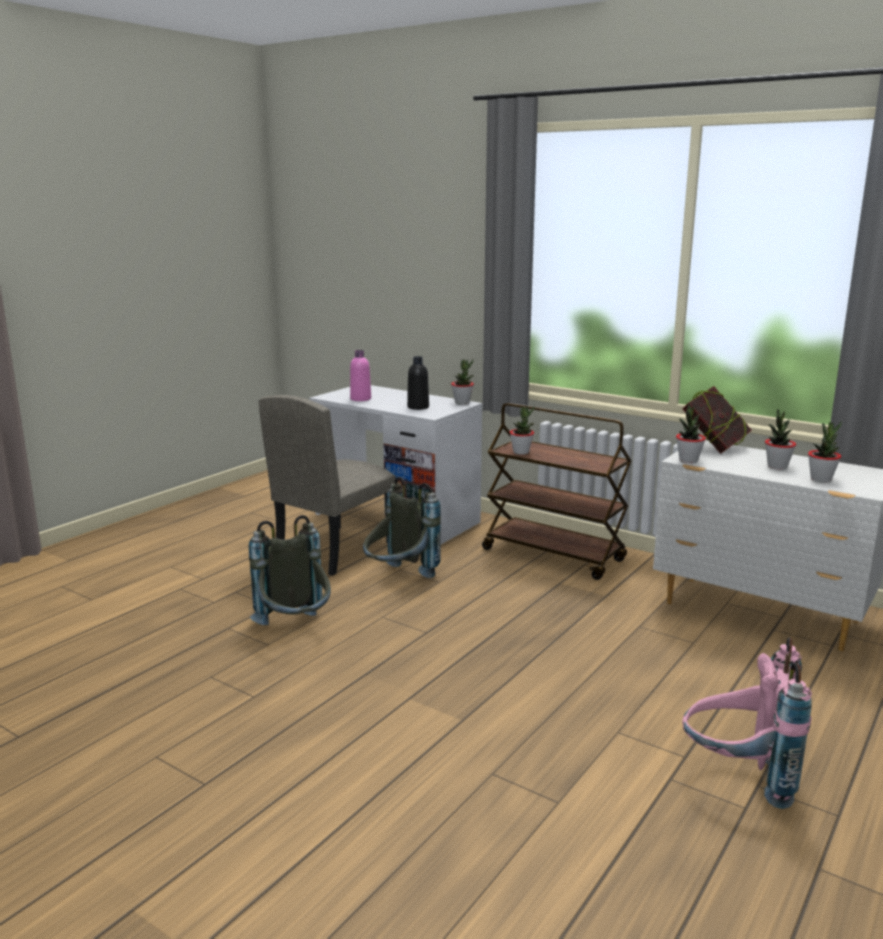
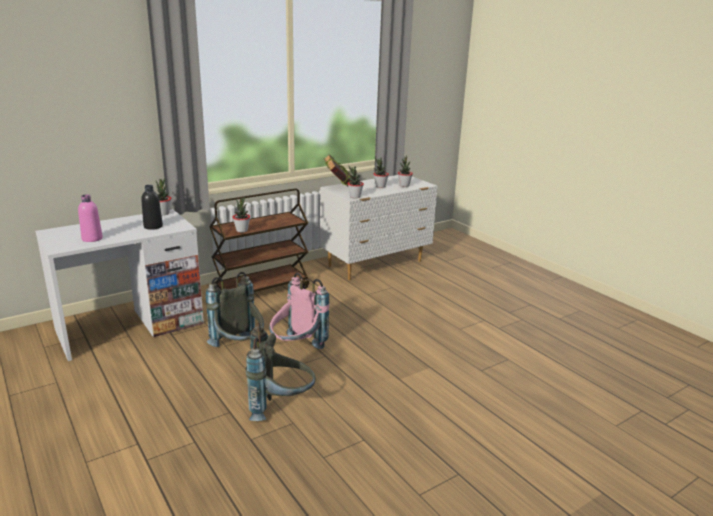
camera: 70 degrees left, 5 degrees up
(334, 550) = (157, 365): beige chair -> none
(738, 777) = (502, 314): pink backpack -> pink backpack (297, 349)

